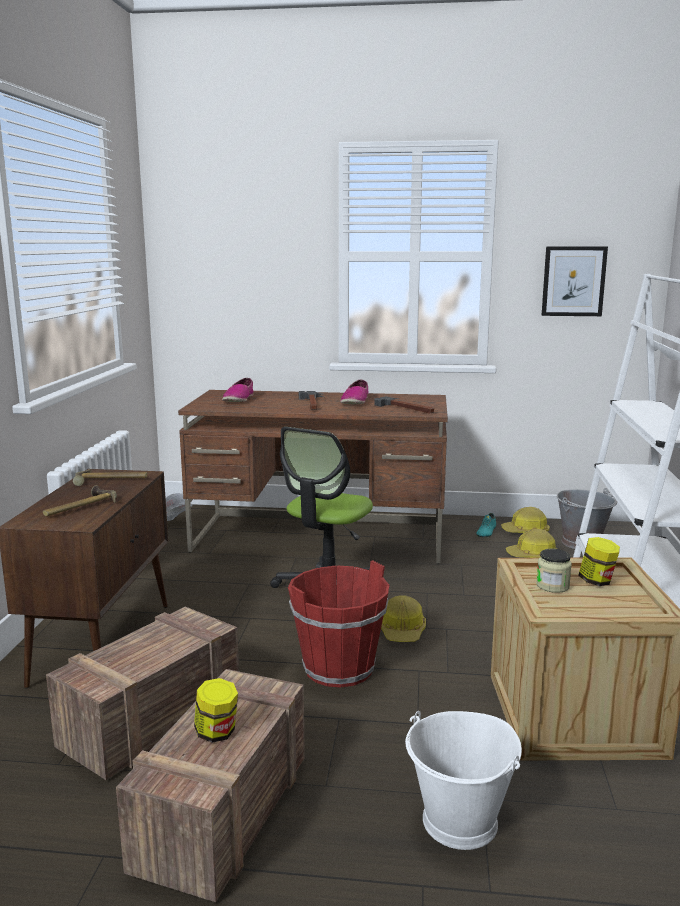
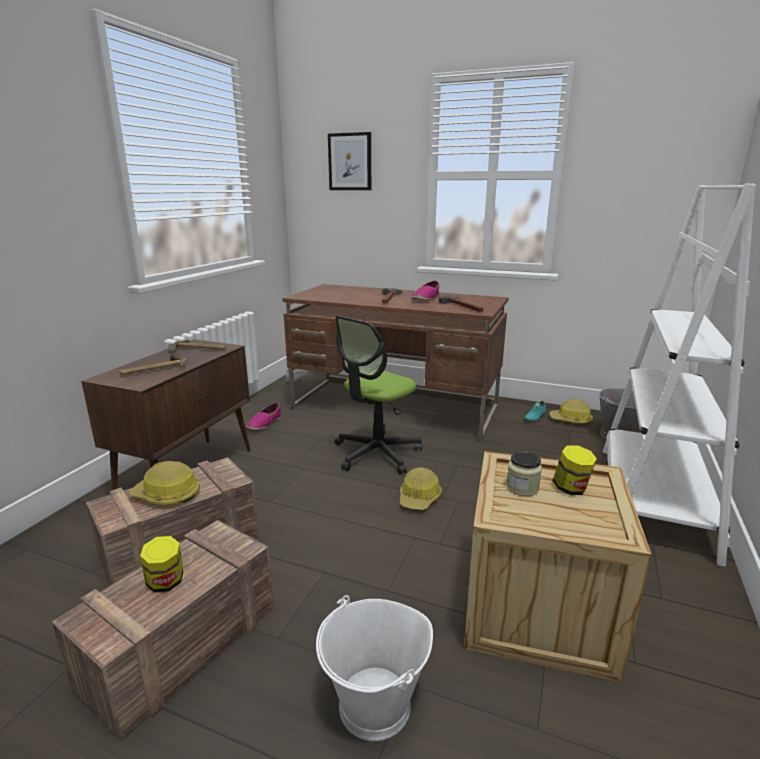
camera: 15 degrees right, 5 degrees up
(239, 399) = (336, 292): shoe -> shoe (264, 423)
(338, 668) = (349, 524): red bucket -> none
(532, 556) = (567, 443): hard hat -> hard hat (167, 495)
(573, 281) = (638, 197): picture -> picture (350, 162)

